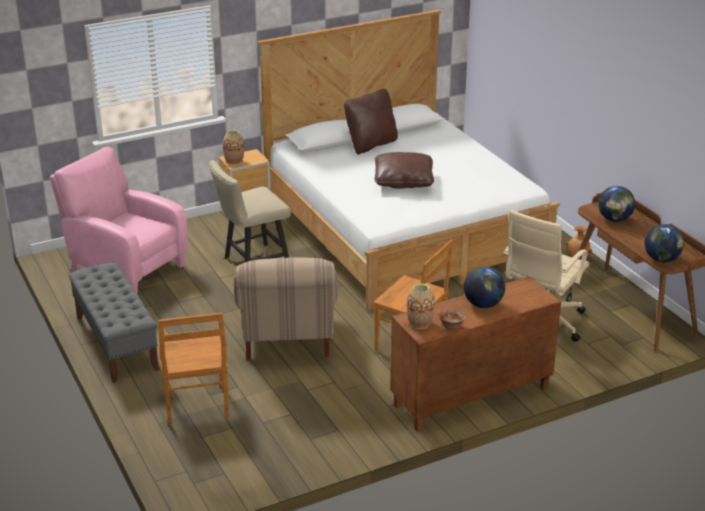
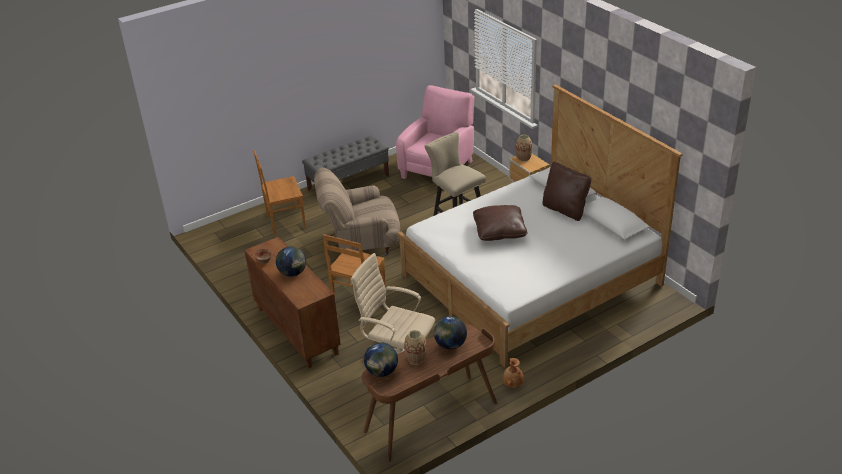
camera: 85 degrees right, 5 degrees up
(420, 323) = (269, 248): vase -> vase (416, 359)

